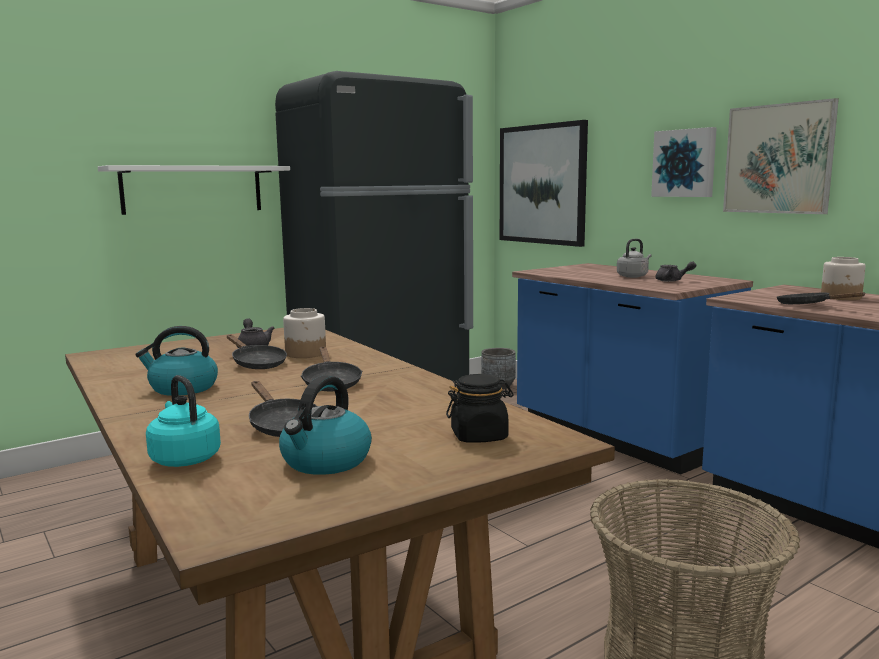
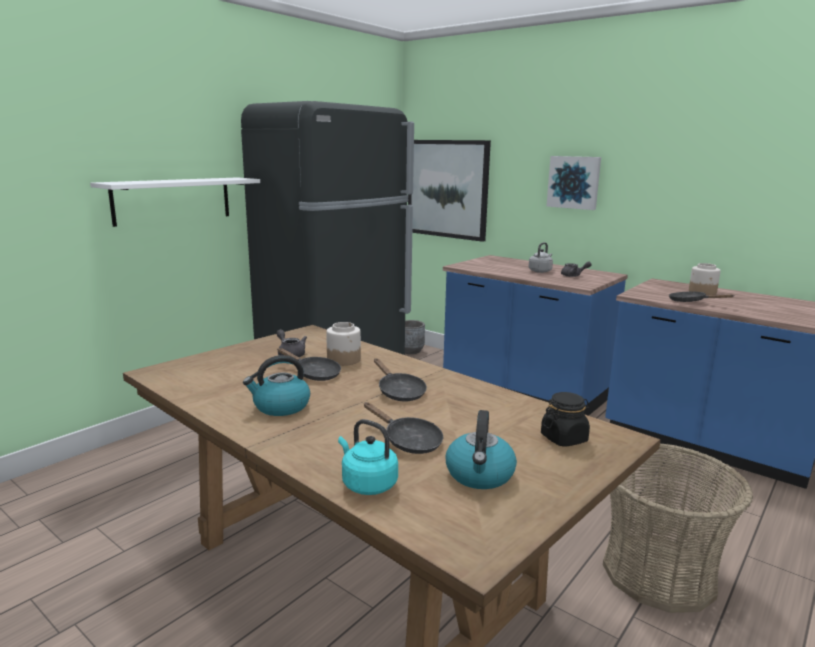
camera: 15 degrees left, 5 degrees up
(778, 159) = (649, 185): picture -> none

